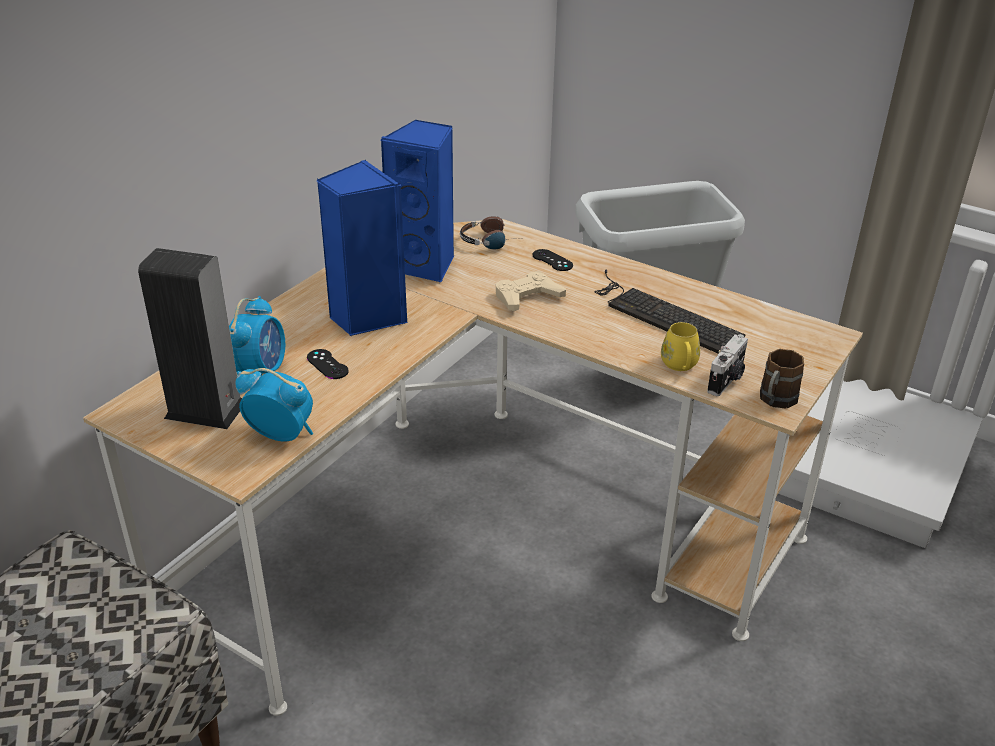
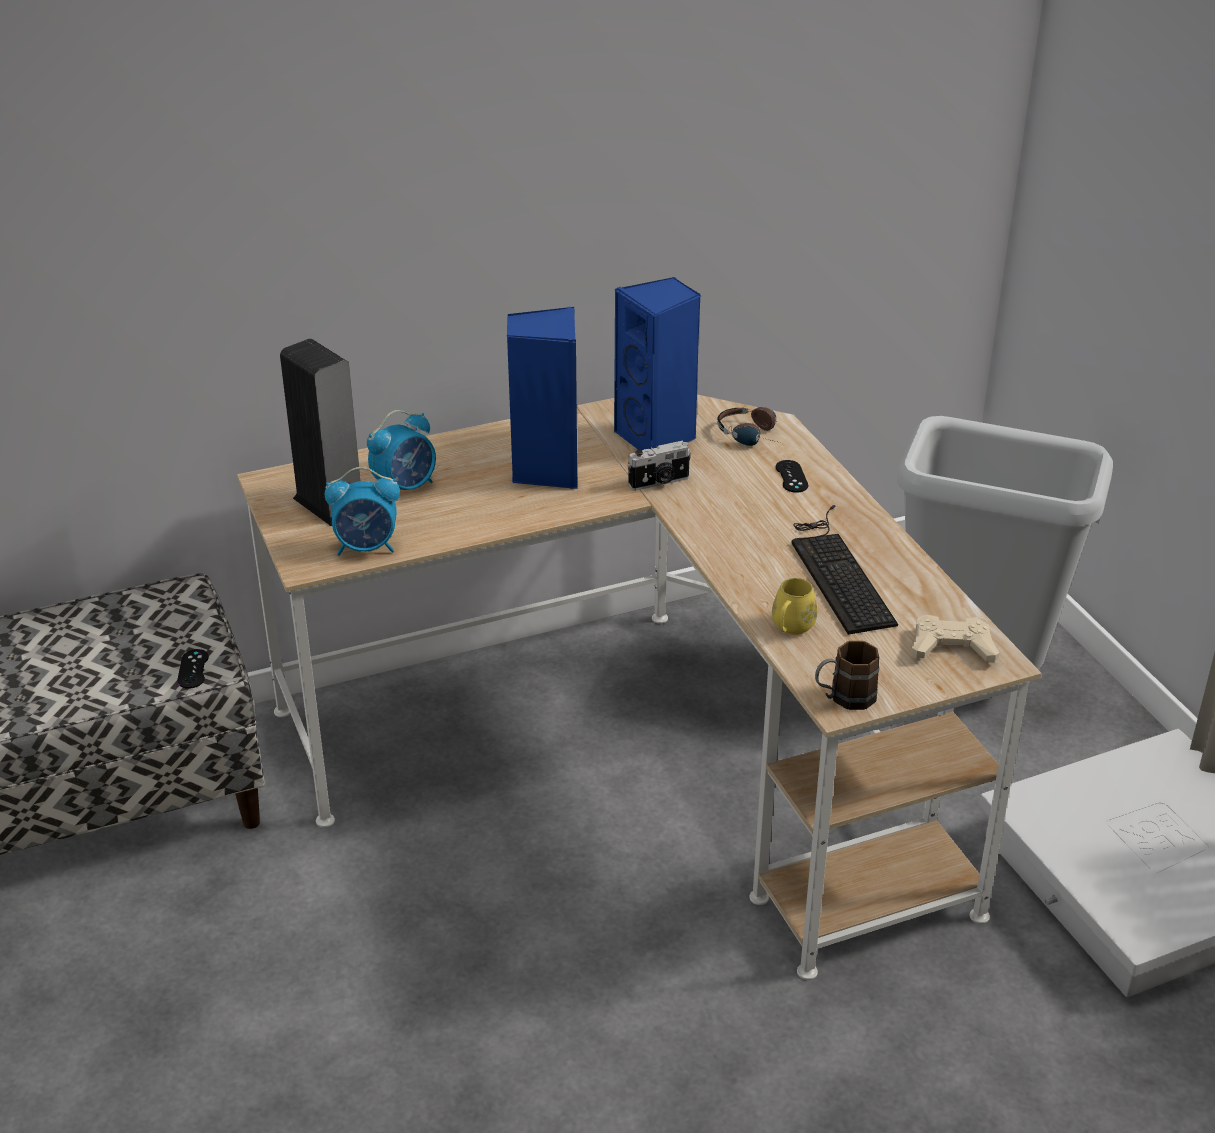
camera: 35 degrees right, 0 degrees up
(281, 434) = (367, 547): alarm clock -> alarm clock turned 120 degrees clockwise
(327, 364) = (466, 501): black game controller -> black game controller (193, 669)
(527, 297) = (720, 505): beige game controller -> beige game controller (952, 647)
(727, 380) = (821, 659): camera -> camera (659, 482)

